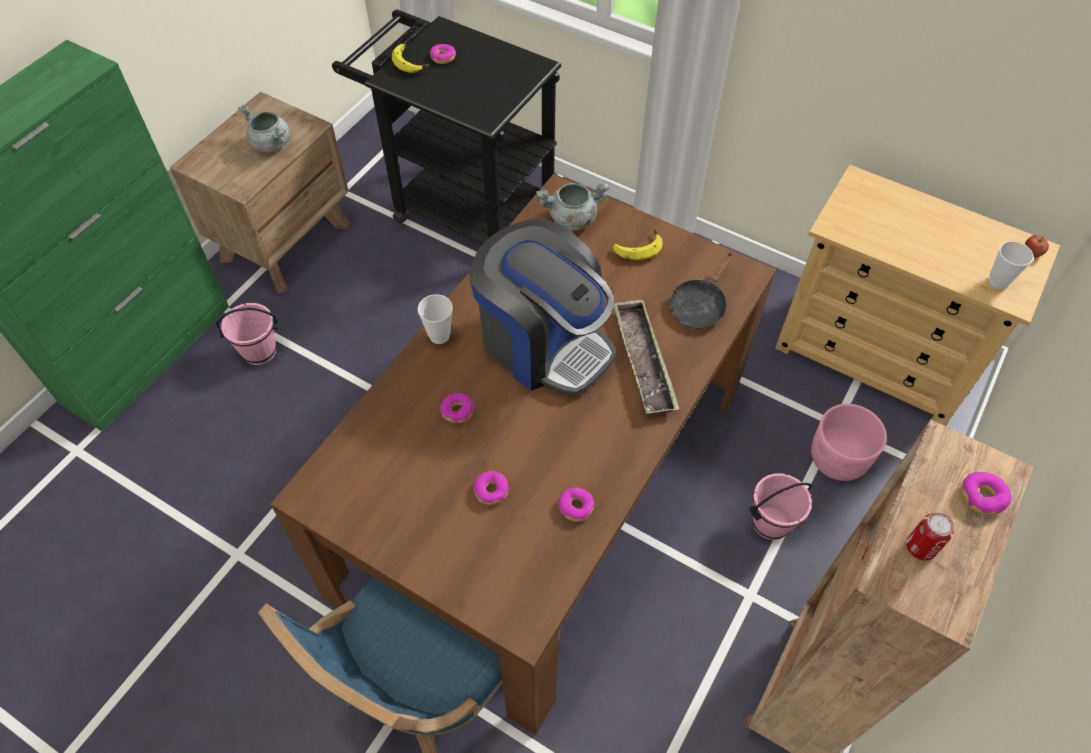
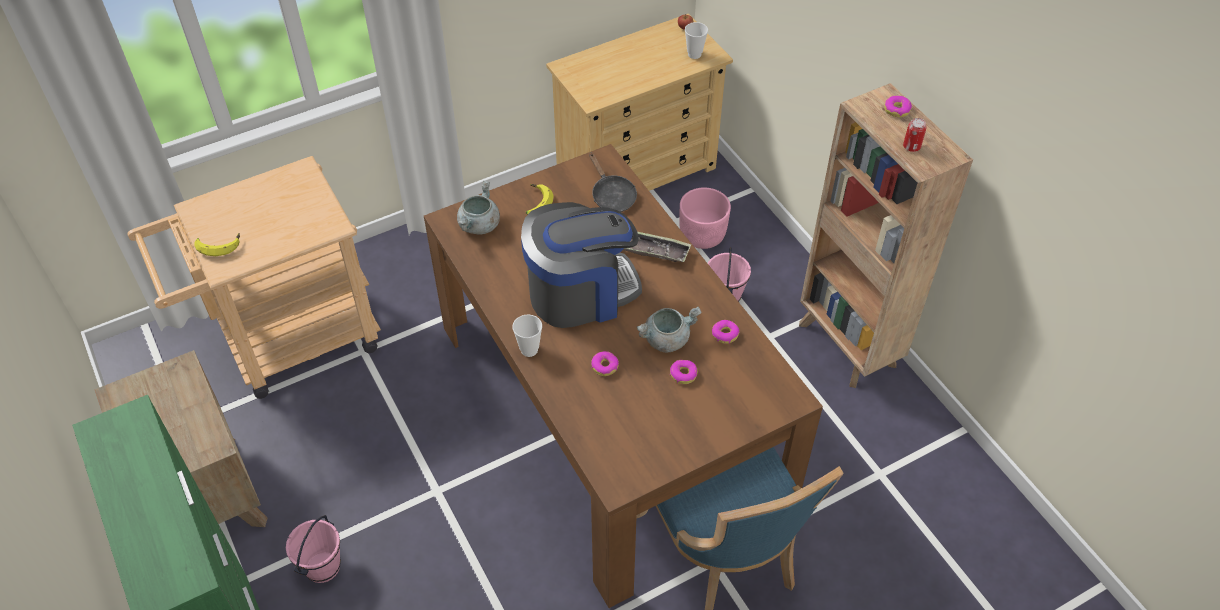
camera: 60 degrees left, 5 degrees down
(271, 144) = (178, 405): grey cooking pot -> grey cooking pot (666, 339)
(443, 57) = (233, 223): donut -> none
(461, 206) = (286, 342): black cart -> beige cart

